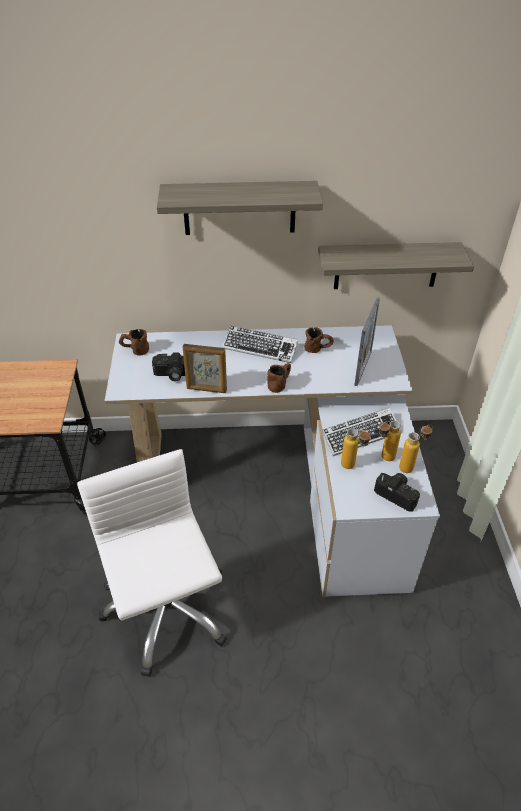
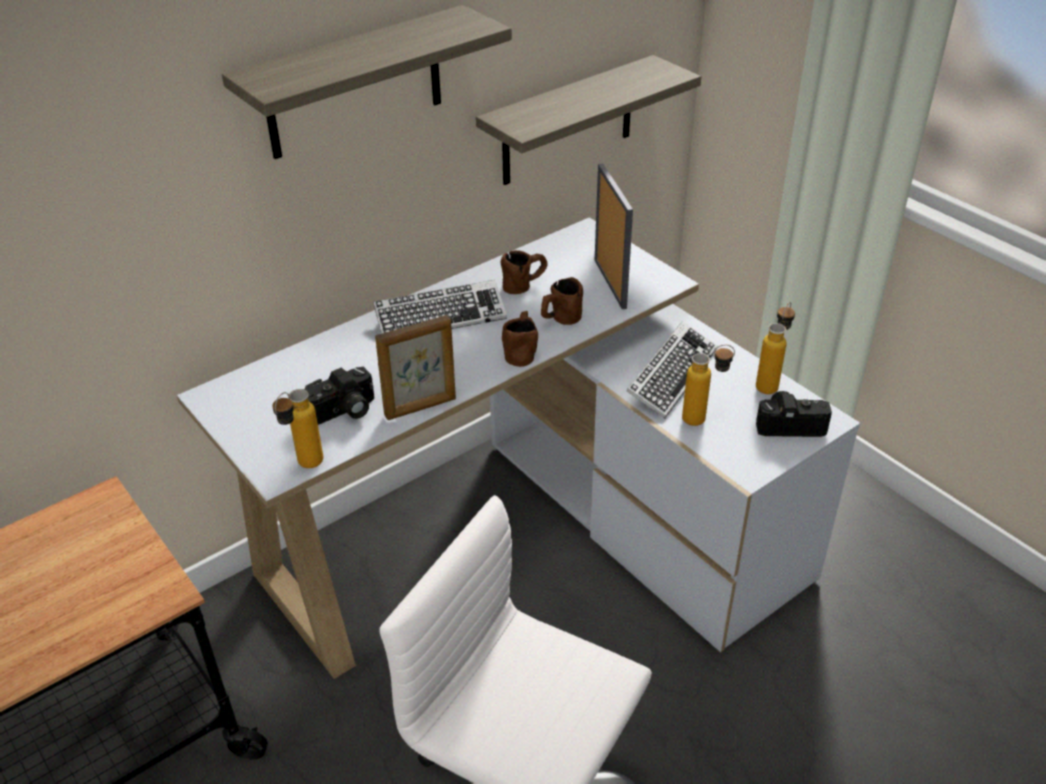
camera: 35 degrees left, 5 degrees down
(135, 350) = (239, 405): brown mug -> brown mug (560, 320)
(383, 458) = (728, 390): bottle -> bottle (304, 467)

